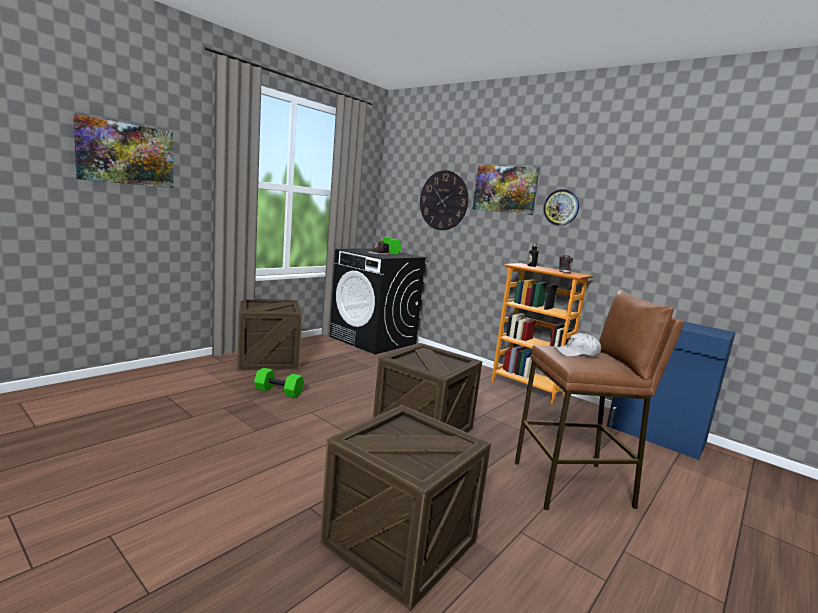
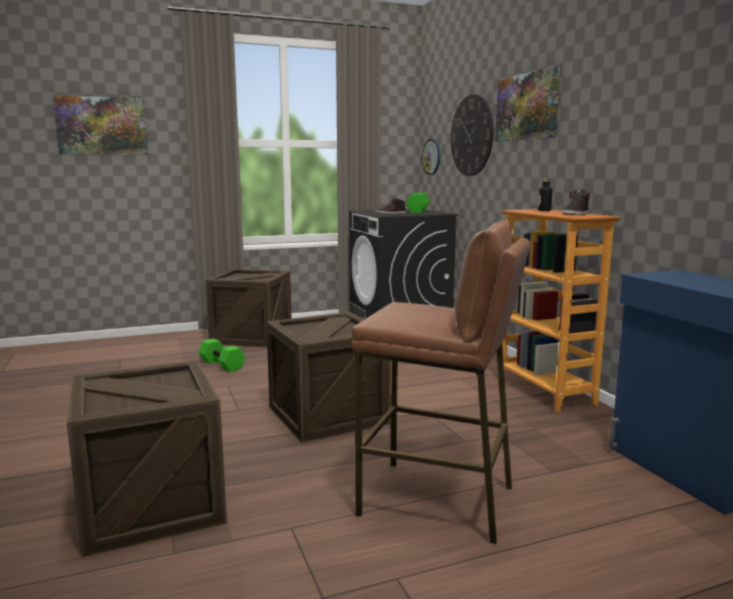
camera: 30 degrees right, 0 degrees up
(561, 207) = (585, 119): wall clock -> wall clock (432, 156)
(577, 353) = (420, 310): white cap -> none

